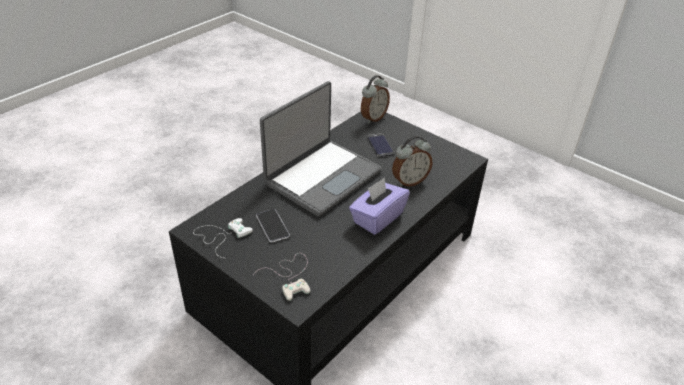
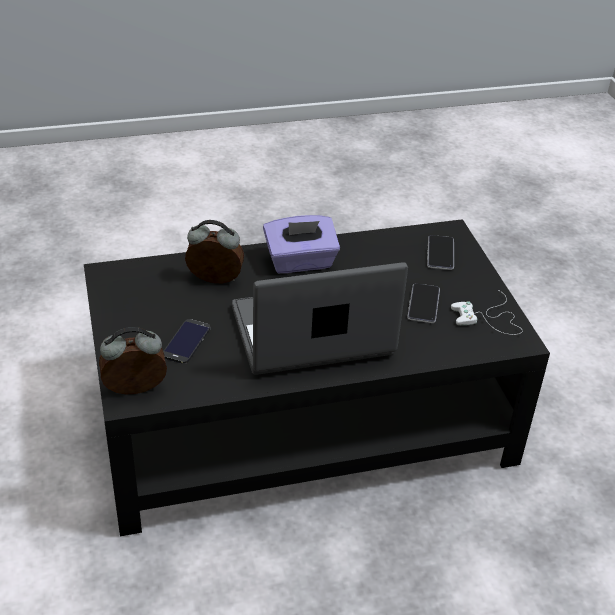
camera: 145 degrees left, 0 degrees up
(290, 276) = (440, 253): white game controller -> phone

